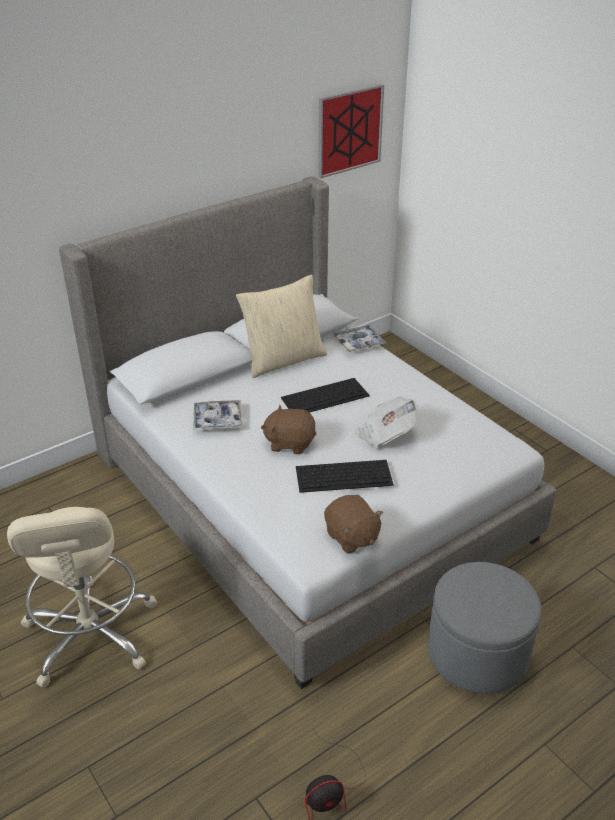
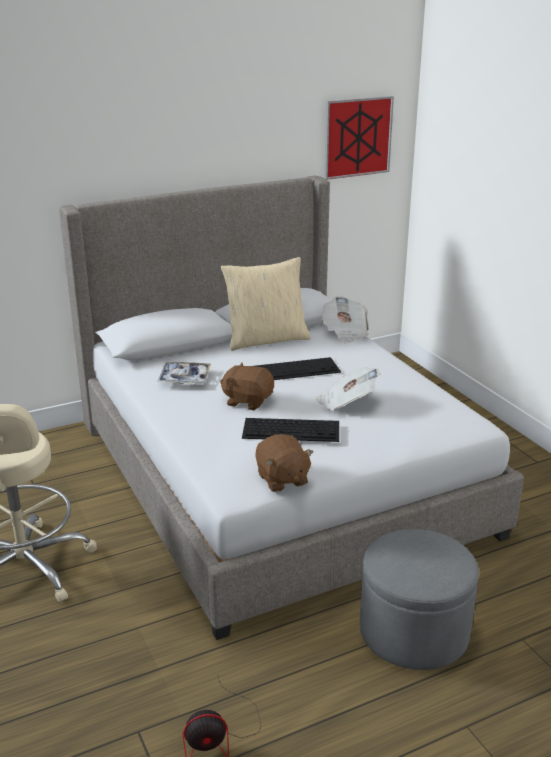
camera: 10 degrees right, 10 degrees down
(358, 343) = (345, 332): tray -> newspaper

